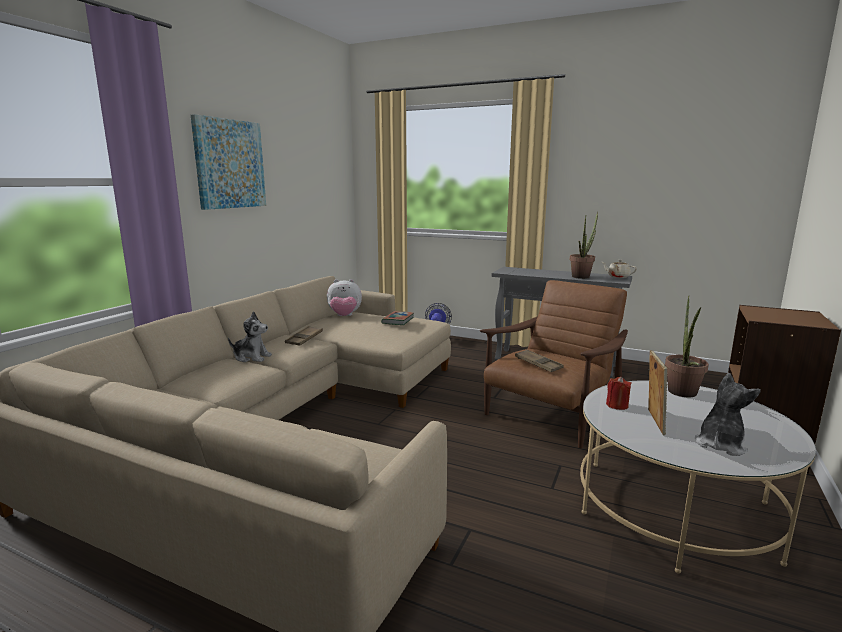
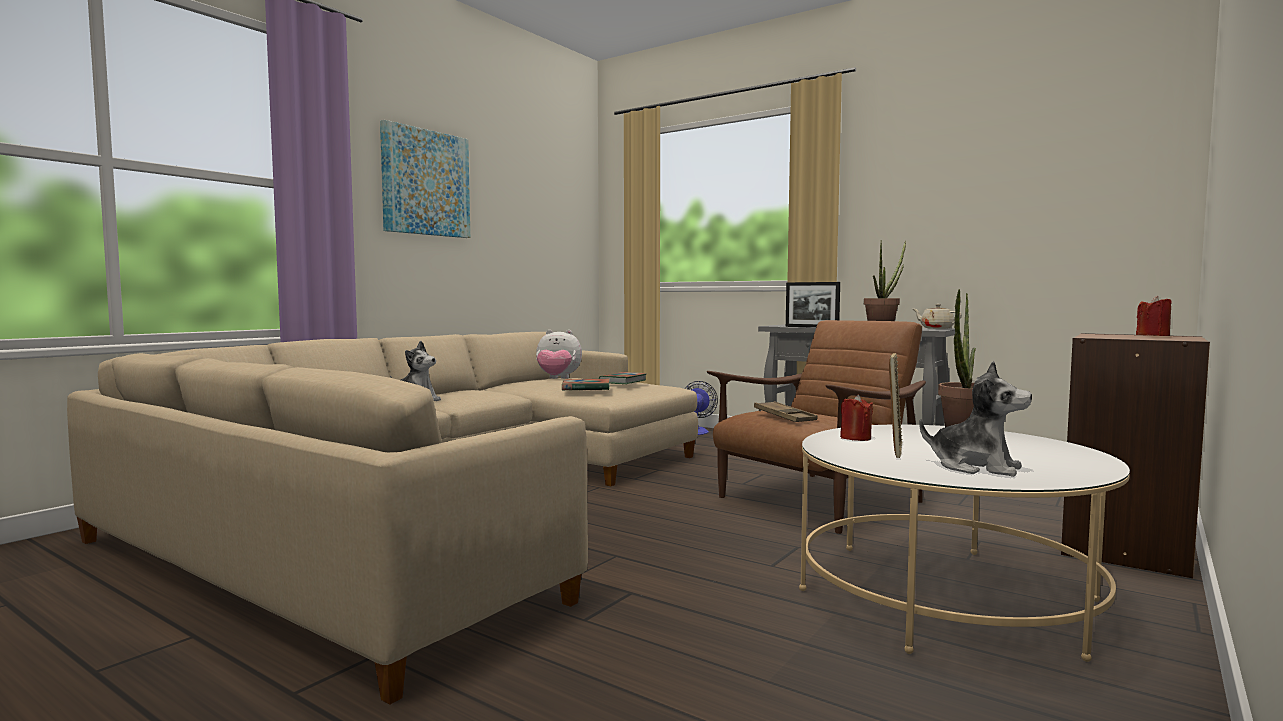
camera: 10 degrees right, 10 degrees down
(304, 339) = (490, 390): brown tray -> none
(376, 332) = (586, 388): none -> book
(531, 275) = (811, 327): none -> picture frame
(720, 444) = (976, 467): plush toy -> plush toy turned 75 degrees clockwise
(791, 312) = (1153, 335): none -> red candle

